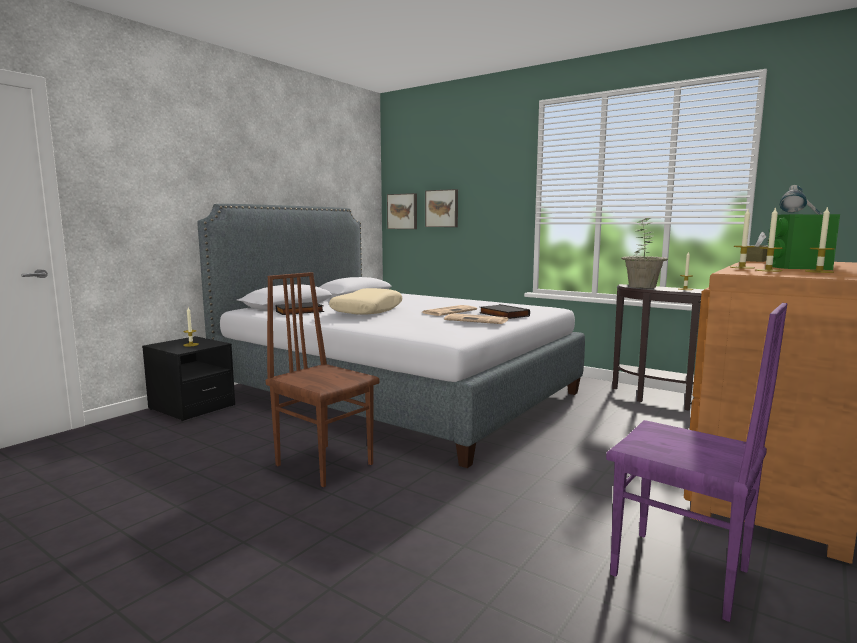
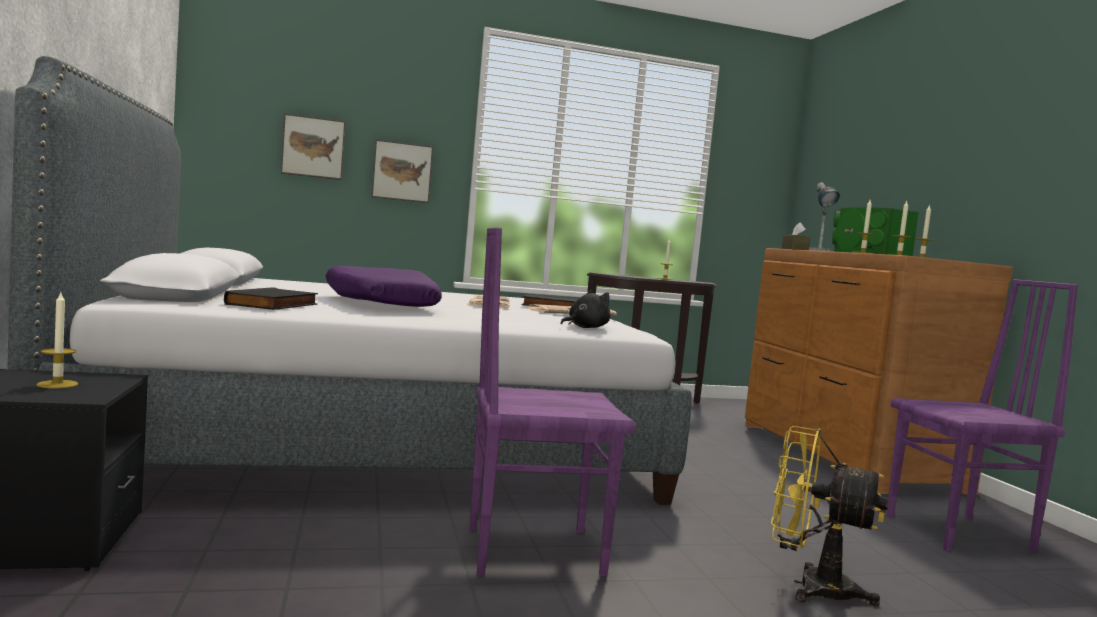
camera: 50 degrees left, 5 degrees down
(325, 464) = (532, 550): brown chair -> purple chair
(367, 311) = (378, 303): beige pillow -> purple pillow
(403, 211) = (227, 141): picture -> picture (402, 171)
(414, 539) = (810, 586): none -> yellow fan
(427, 332) = (585, 327): none -> black plush toy
(642, 286) = (624, 275): potted plant -> none

